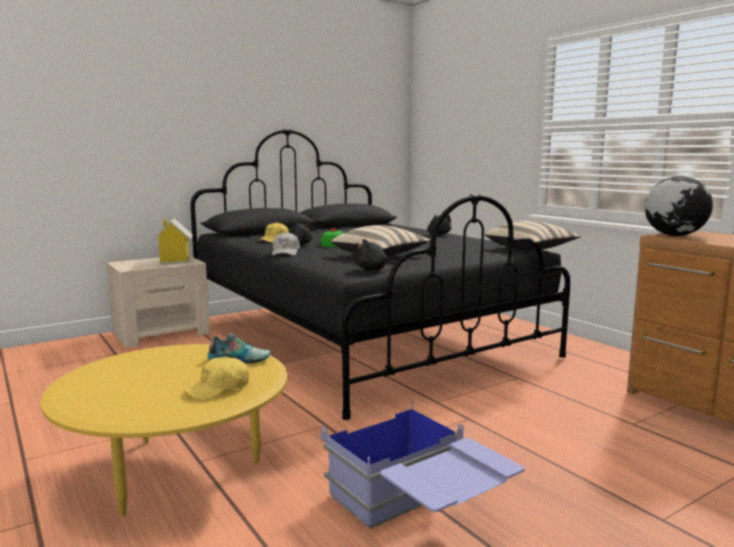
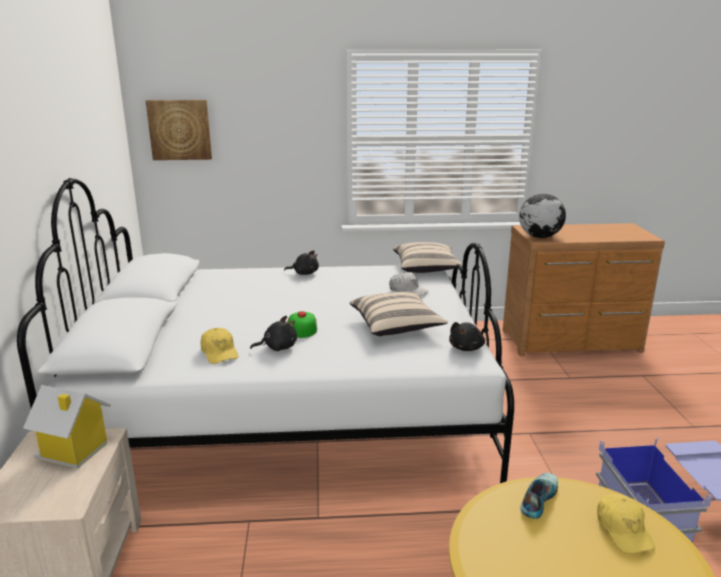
camera: 60 degrees left, 10 degrees up
(285, 252) = (322, 365): white cap -> white cap (408, 291)
(362, 337) = (291, 414): black bed -> white bed
(436, 121) = (180, 129): none -> picture

